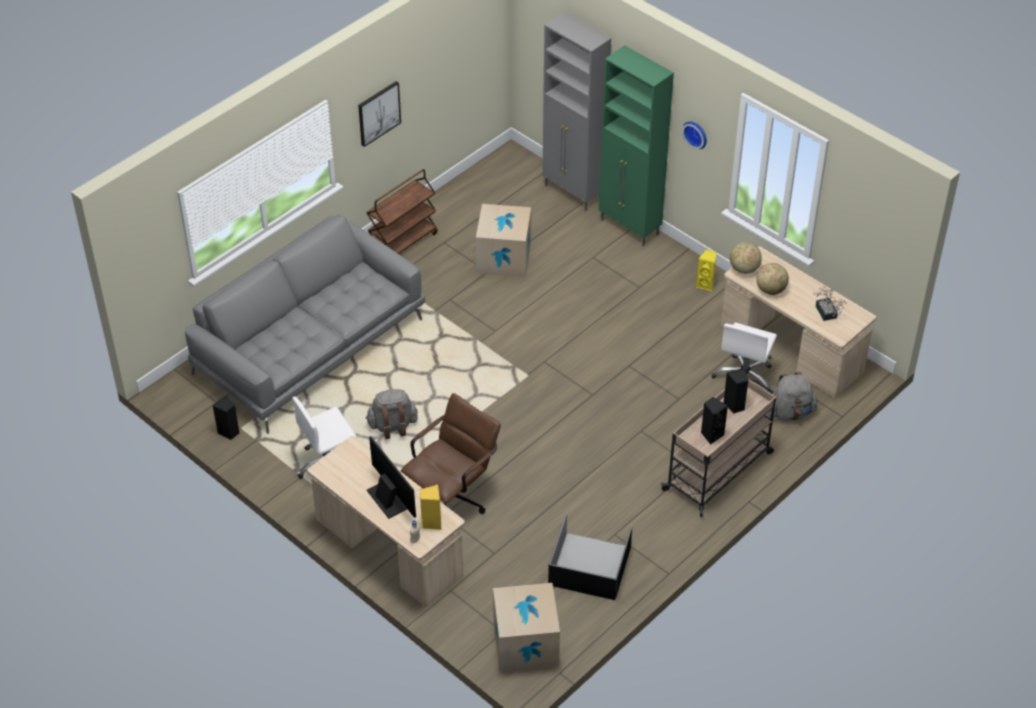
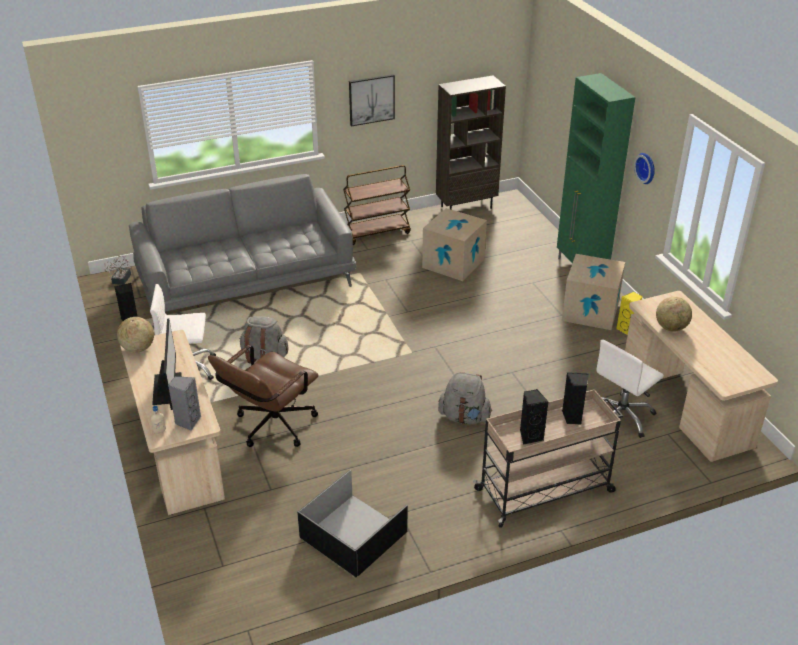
camera: 25 degrees right, 10 degrees down
(431, 522) = (187, 421): yellow speaker -> grey speaker
(452, 497) = (270, 428): brown office chair -> brown office chair turned 150 degrees clockwise
(473, 180) = (466, 207): none -> brown bookcase
(525, 644) = (235, 587): cardboard box -> cardboard box (590, 311)
(573, 193) = (545, 235): grey cabinet -> none
(744, 269) = (652, 304): globe -> globe (138, 348)
(790, 413) = (654, 461): grey backpack -> grey backpack (464, 417)
(827, 314) = (721, 364): potted plant -> potted plant (120, 280)

